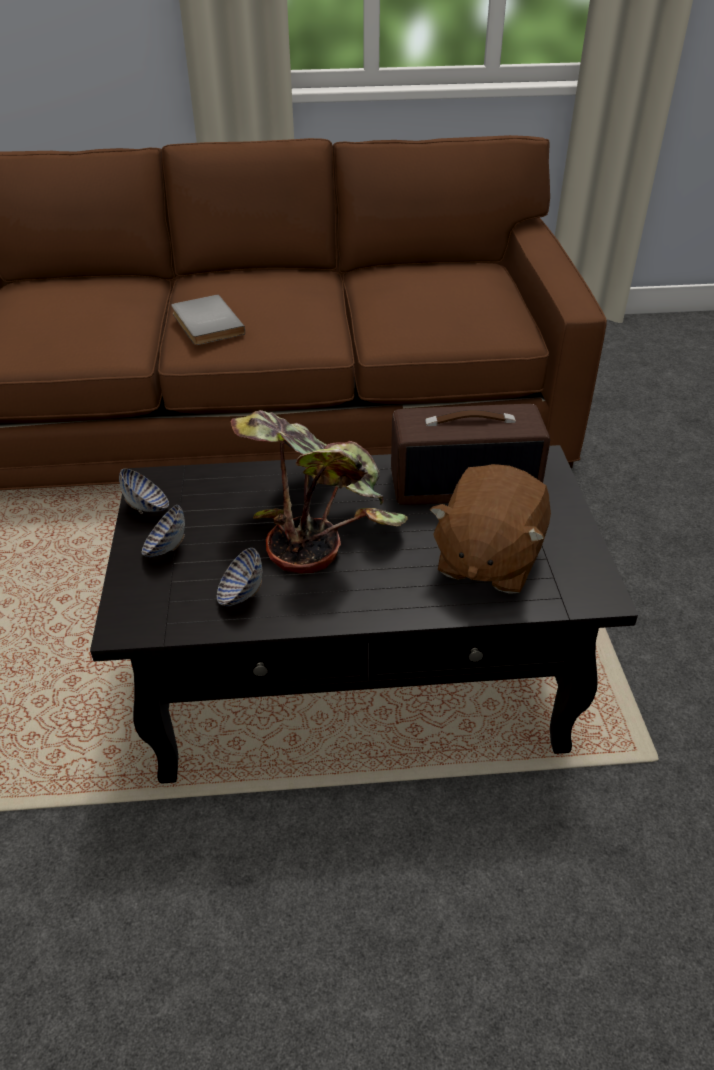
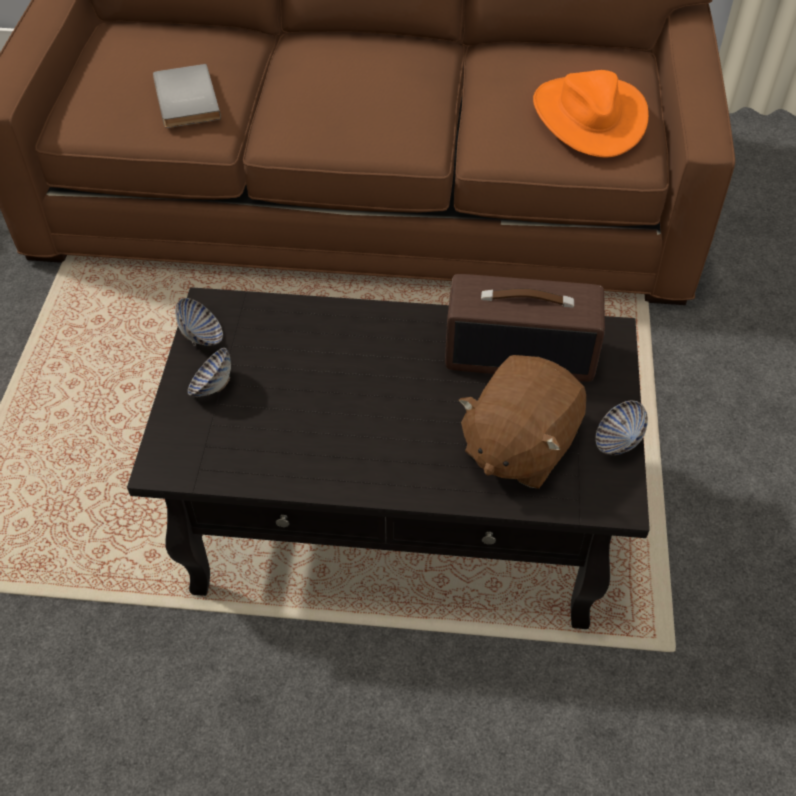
camera: 10 degrees right, 10 degrees up
(205, 324) = (299, 108): grey book -> grey book (183, 100)
(241, 594) = (273, 449): bowl -> bowl (617, 442)
(318, 519) = (363, 375): potted plant -> none
(466, 307) = (588, 116): none -> orange hat

